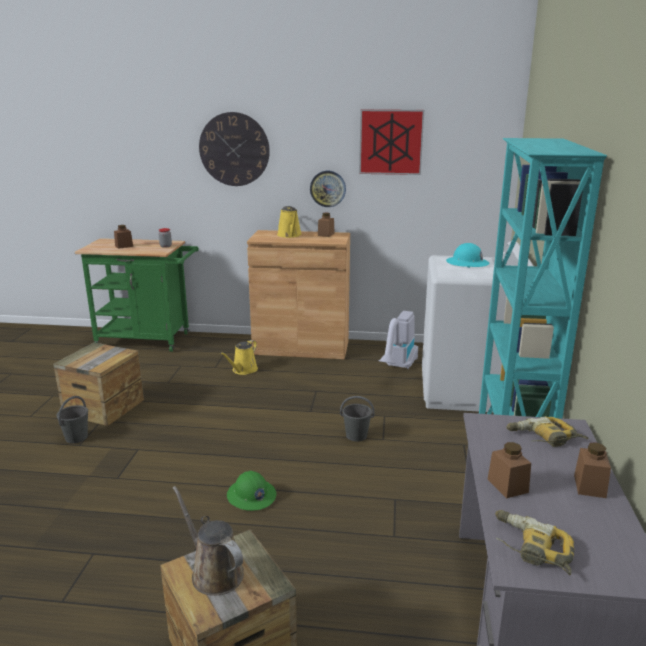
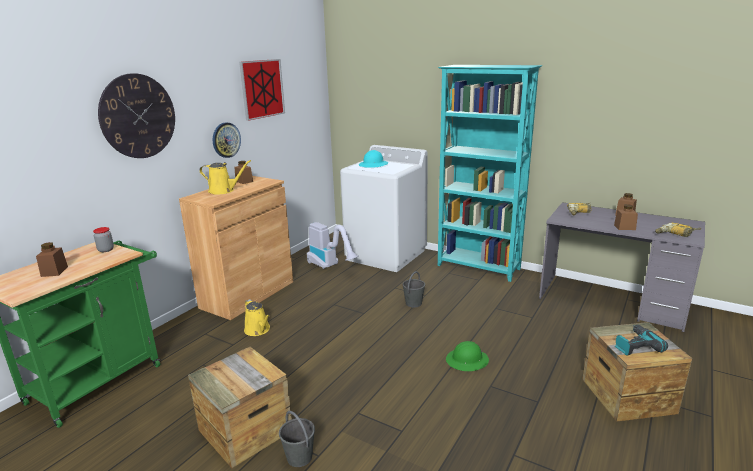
camera: 65 degrees left, 0 degrees up
(214, 572) = (635, 345): brown watering can -> power drill

